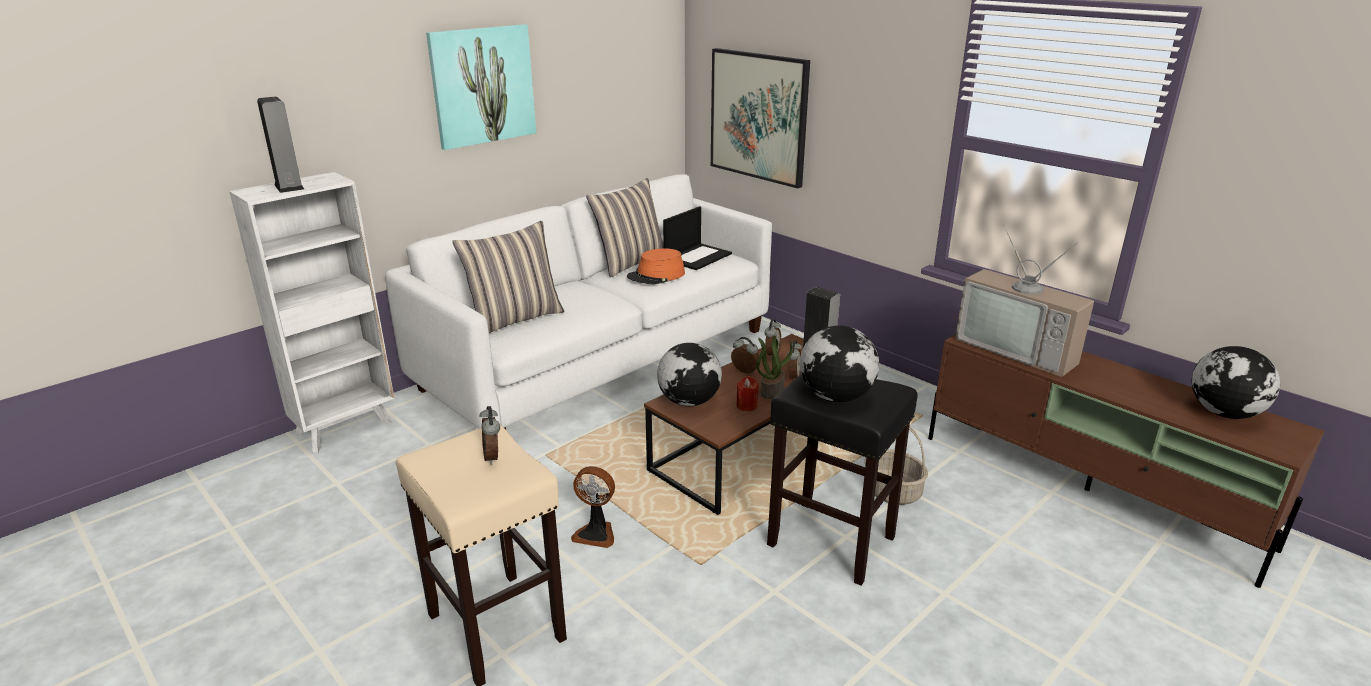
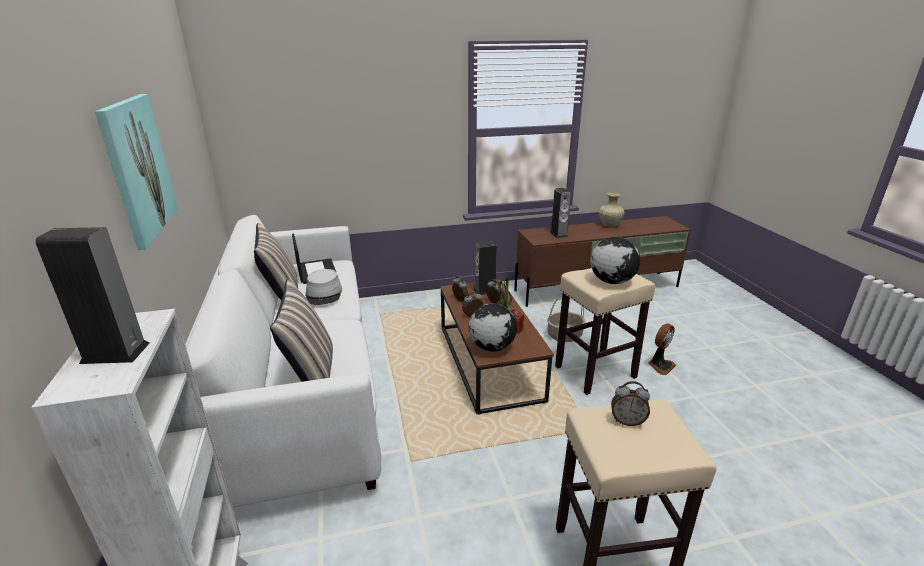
camera: 60 degrees left, 0 degrees up
(596, 533) = (532, 465): fan -> fan (660, 365)
(656, 275) = (324, 294): orange hat -> grey hat
(758, 116) = (303, 151): picture -> none
(829, 540) = (594, 372): black stool -> beige stool
(1019, 349) = (558, 234): television -> speaker
(1146, 382) = (610, 225): none -> beige vase
(1224, 414) = (645, 223): globe -> none

